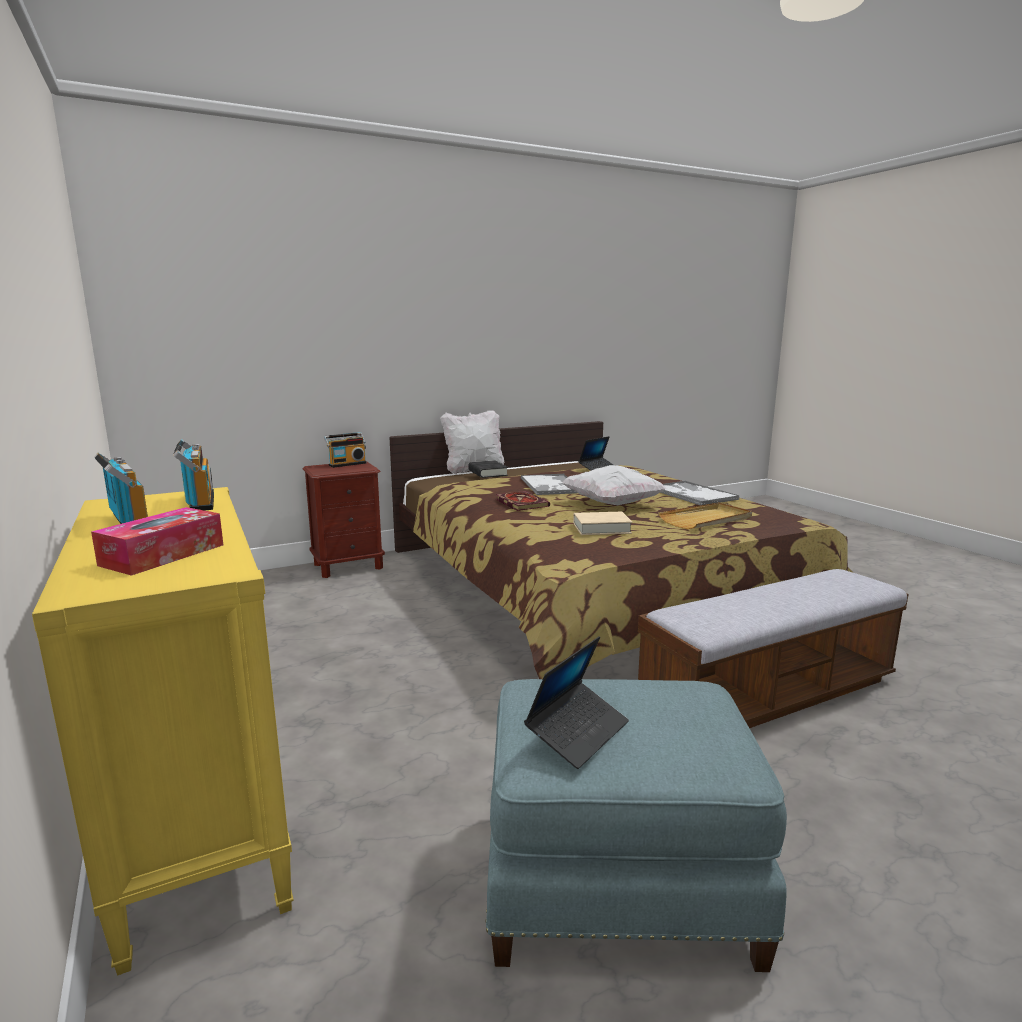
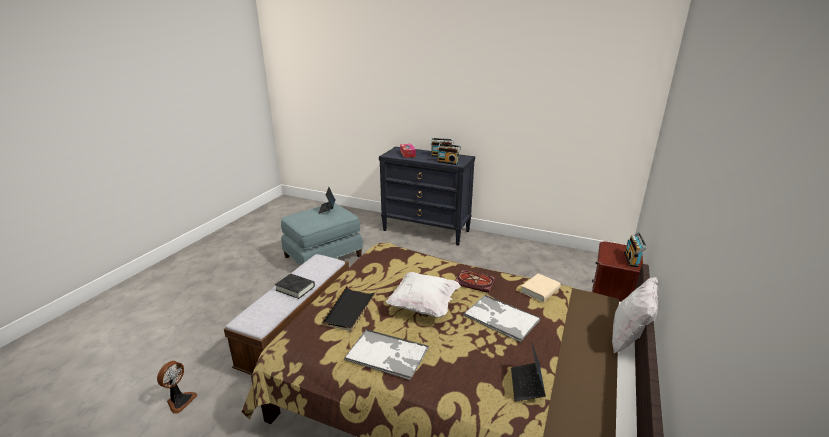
camera: 140 degrees right, 10 degrees up
(198, 818) = (426, 230): yellow dresser -> black dresser
(487, 473) = (584, 322): black book -> black book (295, 288)
(601, 528) = (398, 274): beige book -> beige book (540, 290)
(706, 519) = (350, 310): beige tray -> black tray
(977, 679) = (180, 401): none -> fan

